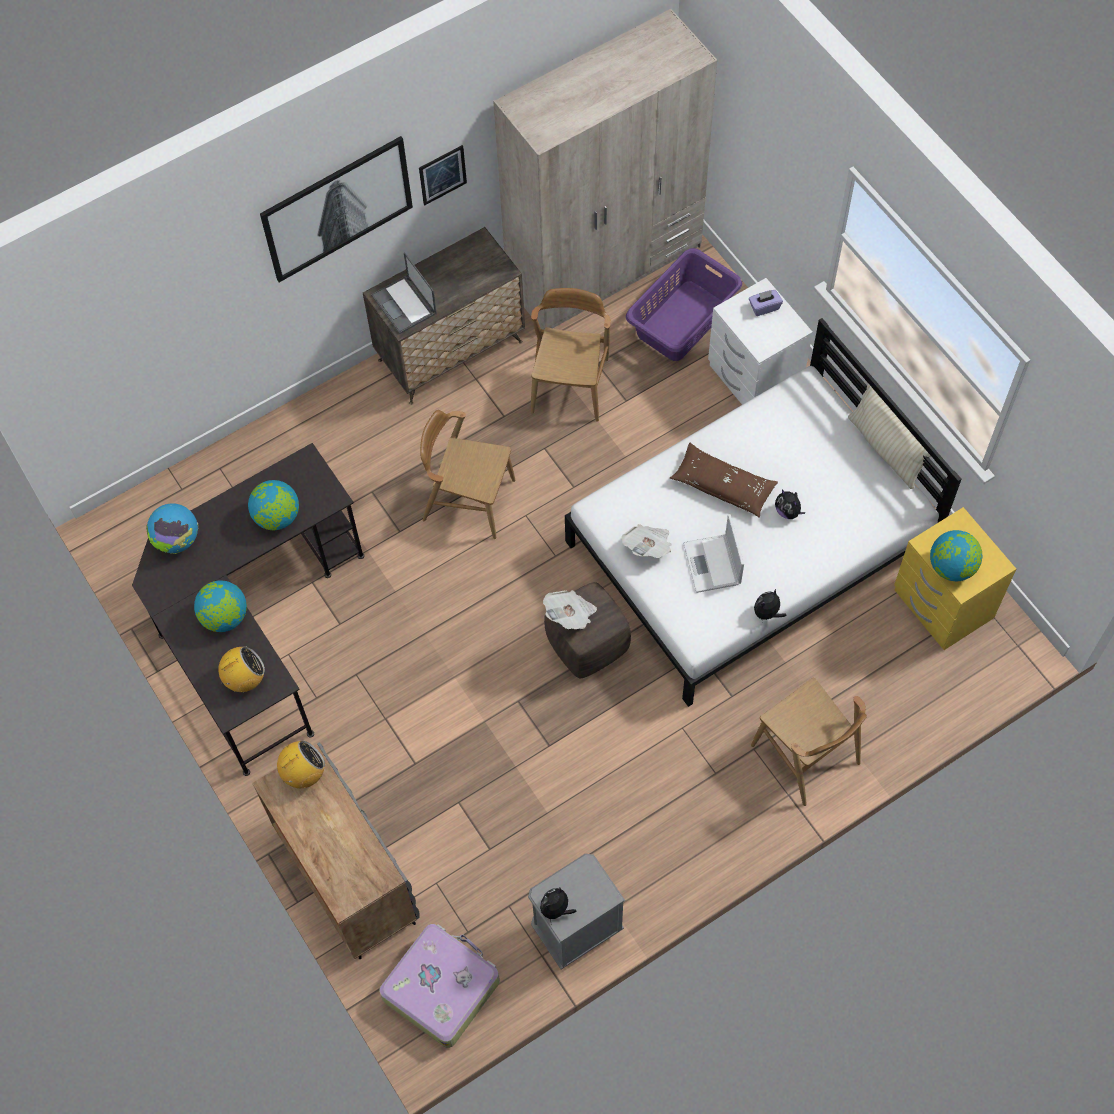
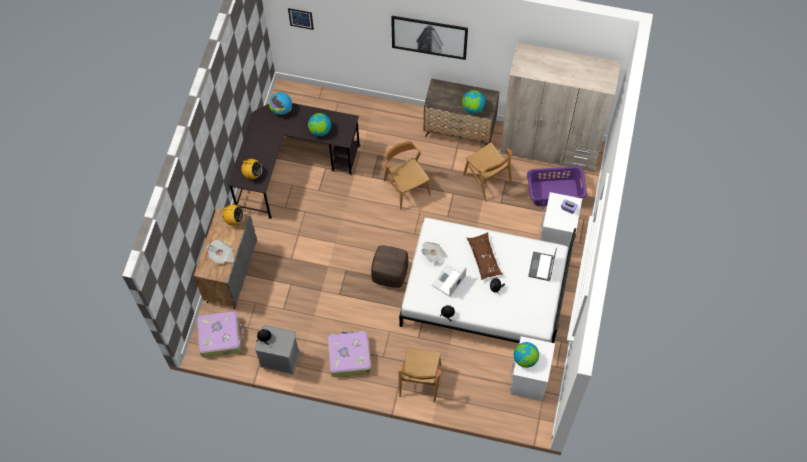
camera: 45 degrees right, 0 degrees up
(224, 617) = (268, 148): globe -> globe (473, 108)
(404, 305) = (440, 95): laptop -> laptop (541, 267)
(442, 175) = (485, 56): picture -> picture (301, 18)
(570, 385) = (487, 179): brown chair -> brown chair turned 90 degrees clockwise
(570, 615) = (383, 254): newspaper -> newspaper (222, 255)
(667, 821) = (349, 356): none -> suitcase
(885, 449) = (557, 299): beige pillow -> none
(942, 605) = (528, 378): yellow nightstand -> white nightstand

